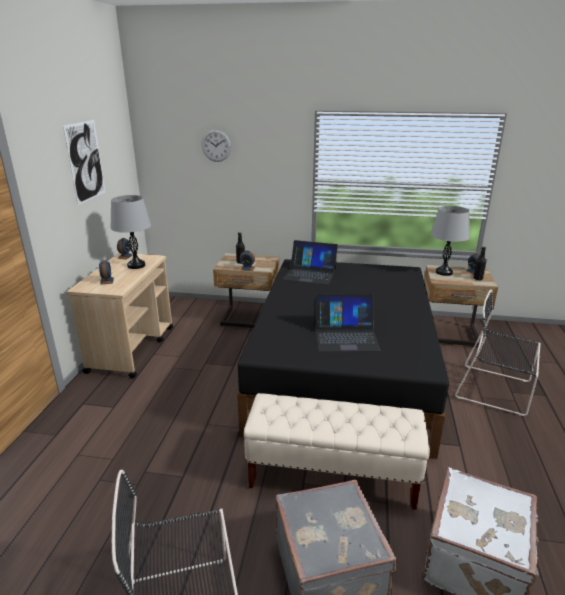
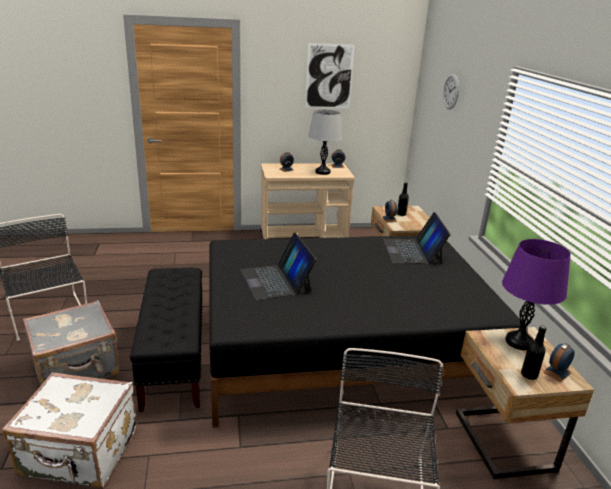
camera: 70 degrees right, 0 degrees up
(333, 476) = (174, 360): beige bench -> black bench
(444, 272) = (519, 342): grey table lamp -> purple table lamp

